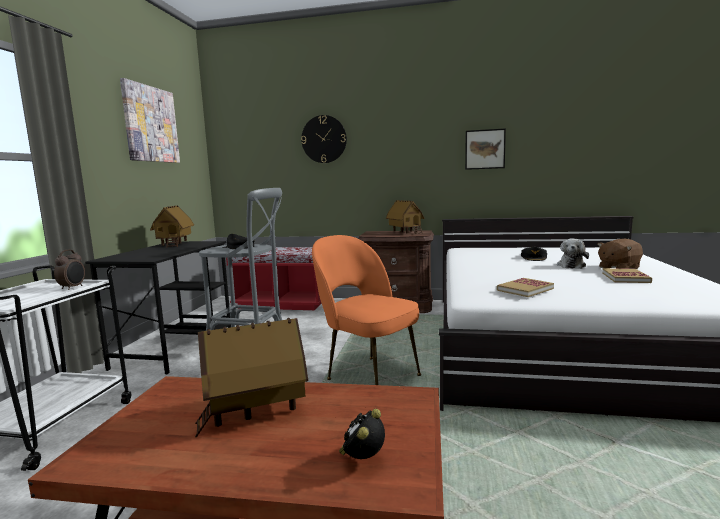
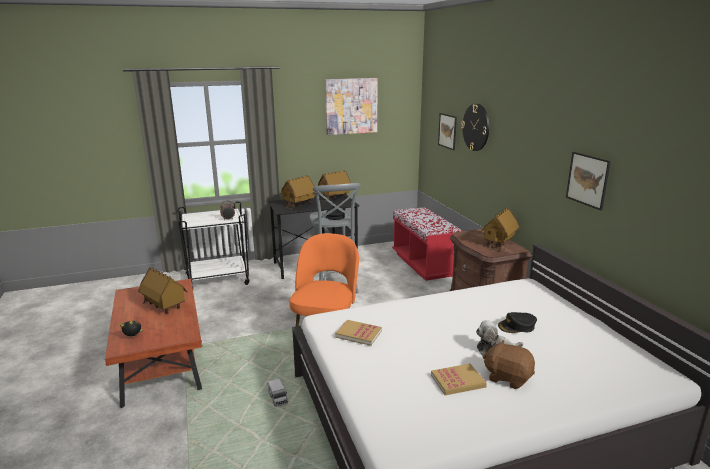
camera: 60 degrees right, 10 degrees up
(151, 253) = (299, 204): none -> toy house
(271, 154) = (447, 131): none -> picture
(483, 433) = (277, 398): none -> toy truck

